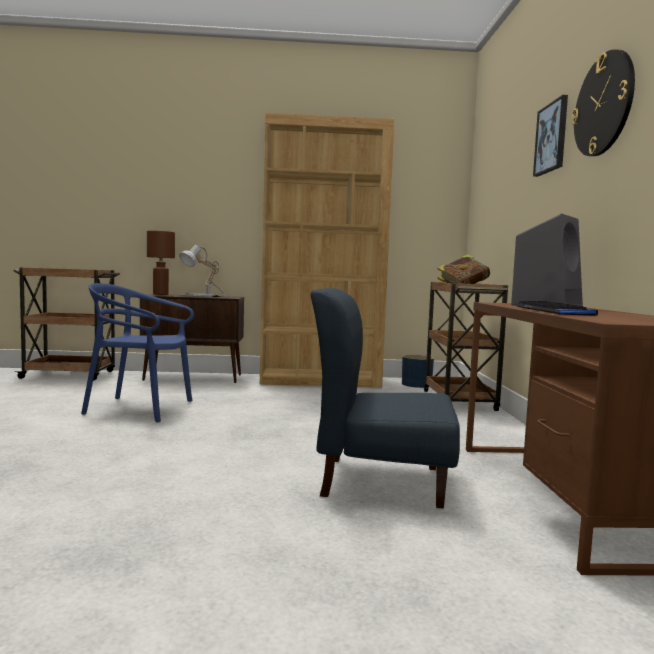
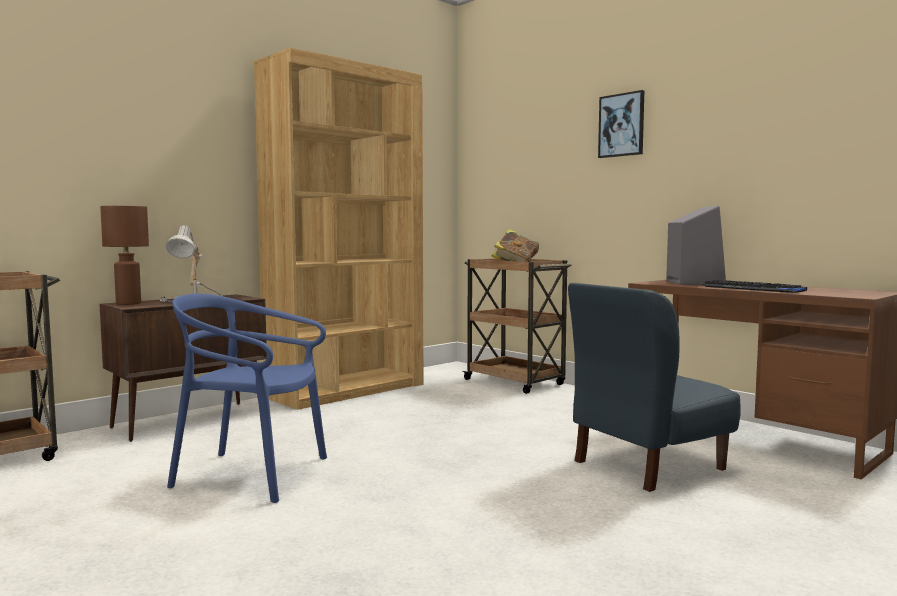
camera: 40 degrees left, 0 degrees up
(140, 408) = (251, 474): blue chair -> blue chair turned 45 degrees clockwise
(416, 384) = (441, 374): blue planter -> none
(603, 104) = (701, 110): wall clock -> none

